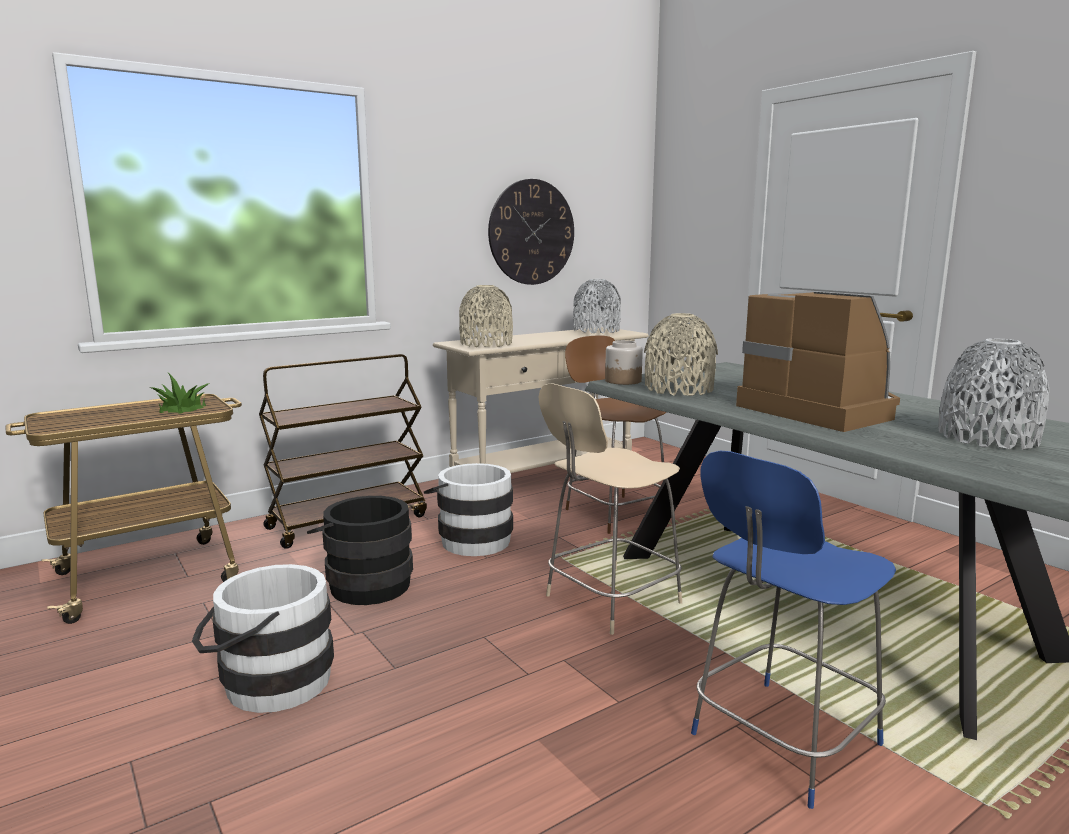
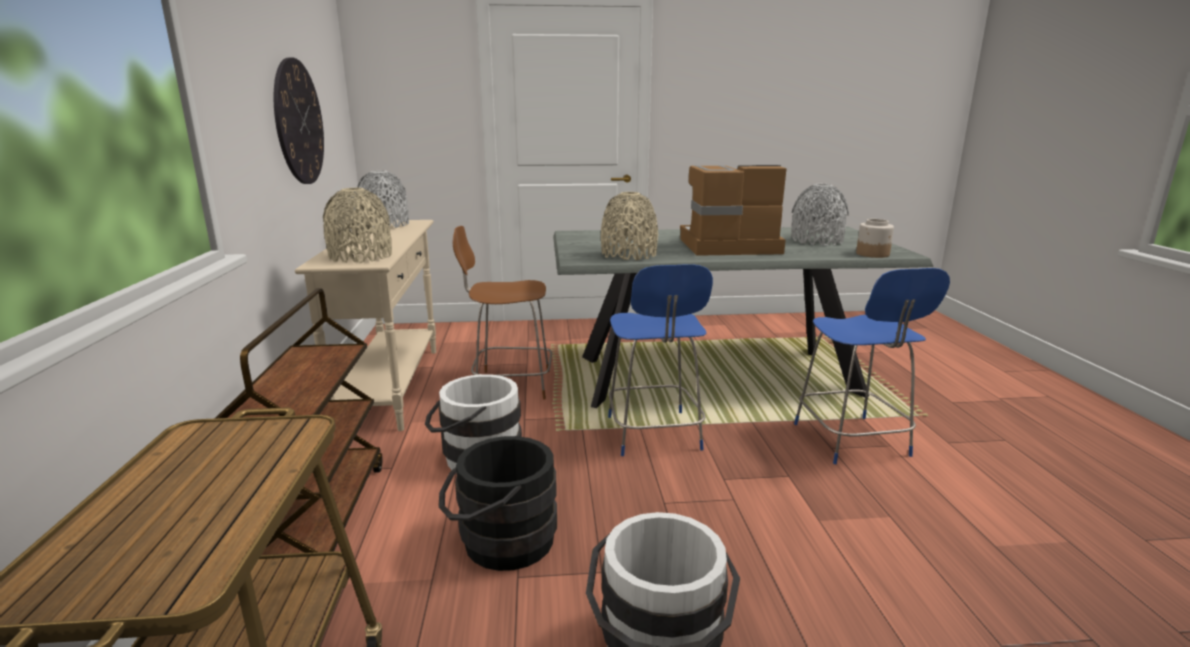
camera: 60 degrees left, 5 degrees up
(182, 408) = (244, 450): potted plant -> none
(609, 601) = (654, 435): beige chair -> blue chair
(623, 381) = (577, 259): jar -> jar (873, 254)

